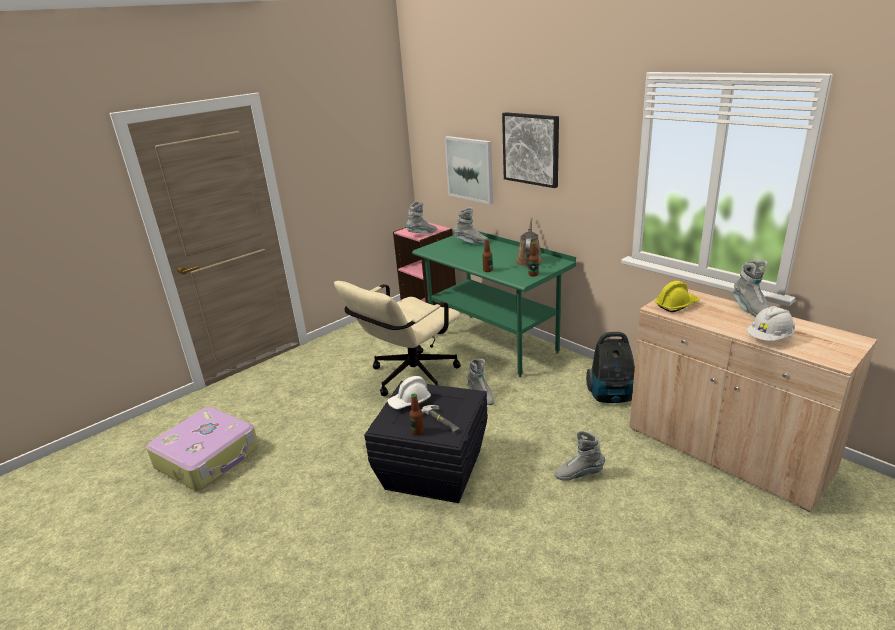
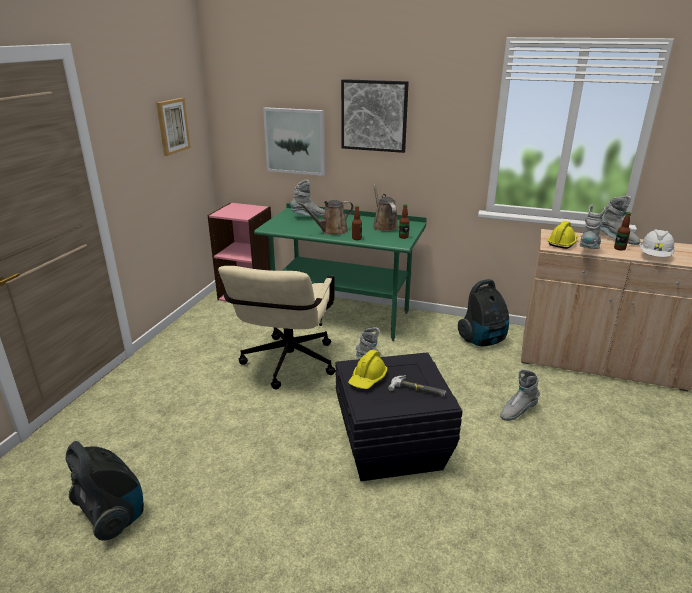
camera: 30 degrees left, 0 degrees up
(209, 457) = (113, 516): suitcase -> vacuum cleaner
(363, 152) = (172, 126): none -> picture
(409, 401) = (367, 379): white hard hat -> yellow hard hat
(417, 431) = (407, 405): bottle -> bottle (619, 248)
(422, 234) = (245, 214): grey boot -> grey boot (589, 249)
(474, 260) = (331, 231): none -> brown watering can

